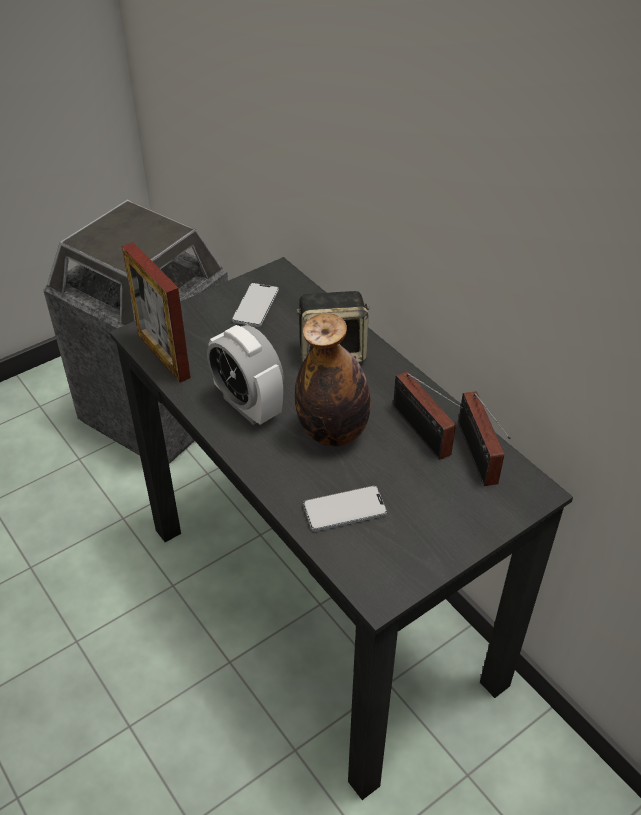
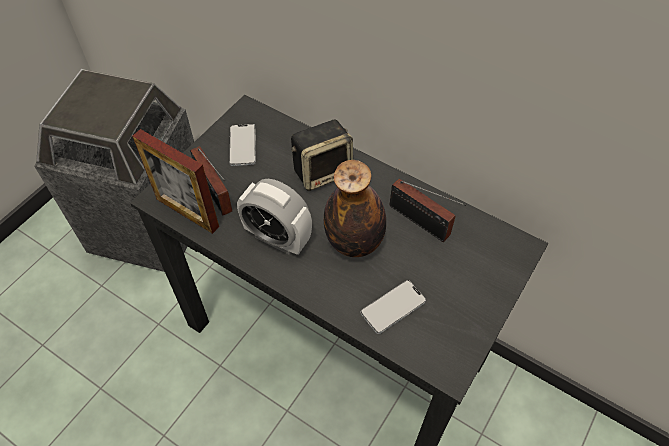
camera: 20 degrees left, 10 degrees up
(477, 457) = (469, 231): radio -> radio (214, 194)

